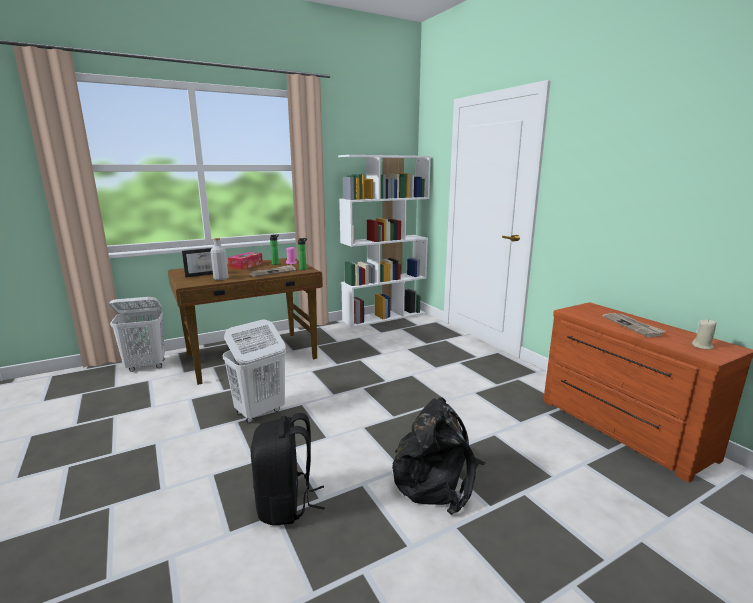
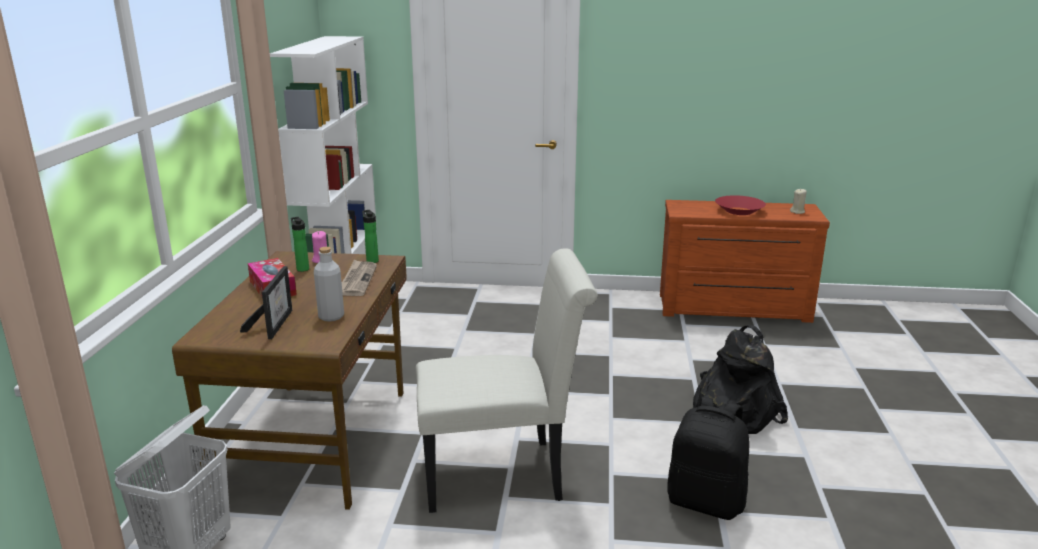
camera: 55 degrees left, 5 degrees up
(259, 412) = (502, 474): white laundry basket -> white chair
(632, 326) = (739, 211): newspaper -> red bowl

